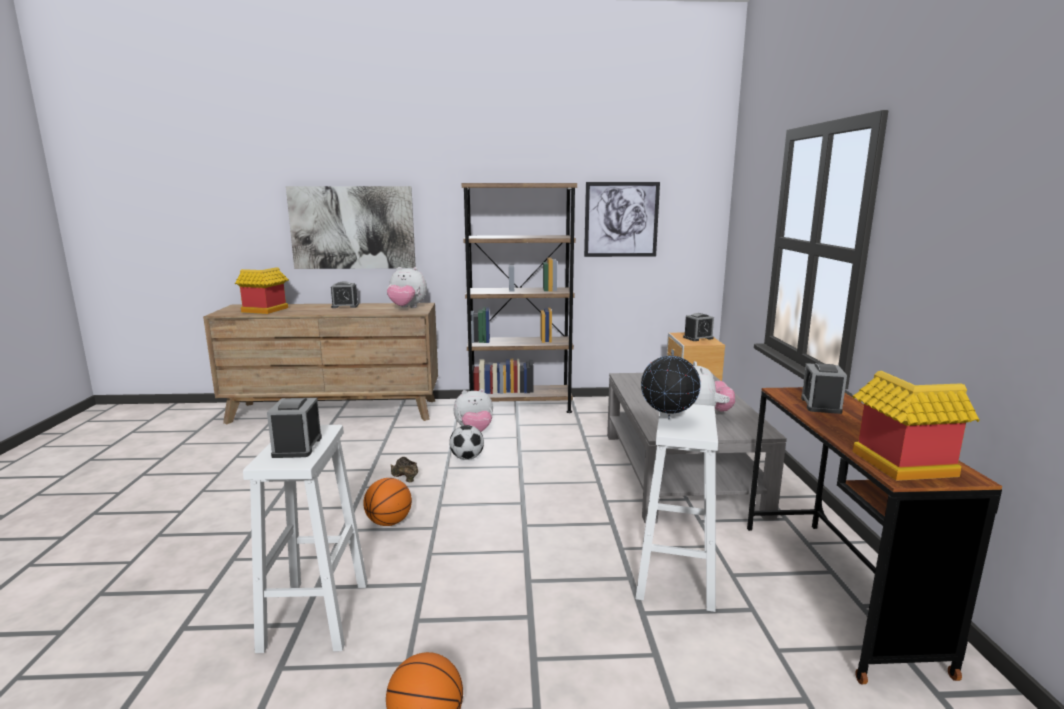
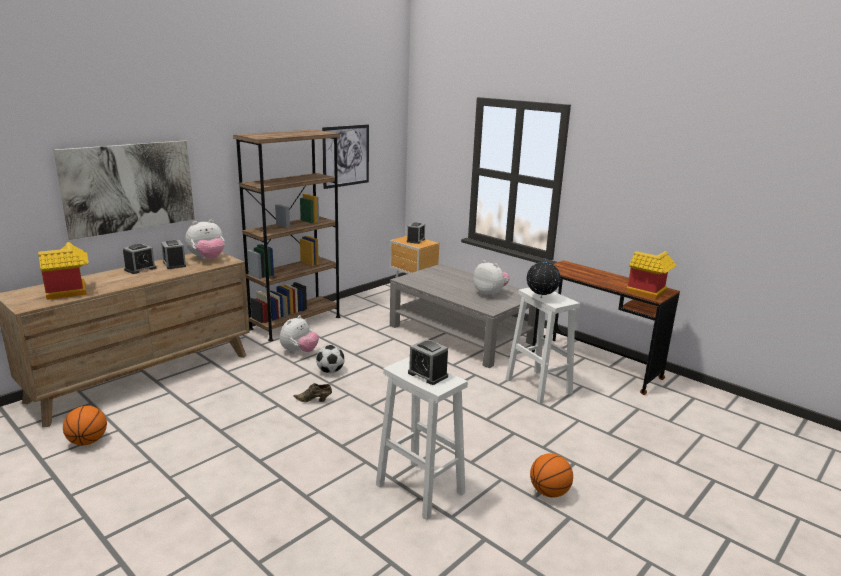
camera: 45 degrees left, 5 degrees up
(389, 522) = (360, 428): basketball -> basketball (88, 441)
(820, 405) = (577, 272): alarm clock -> alarm clock (174, 264)

